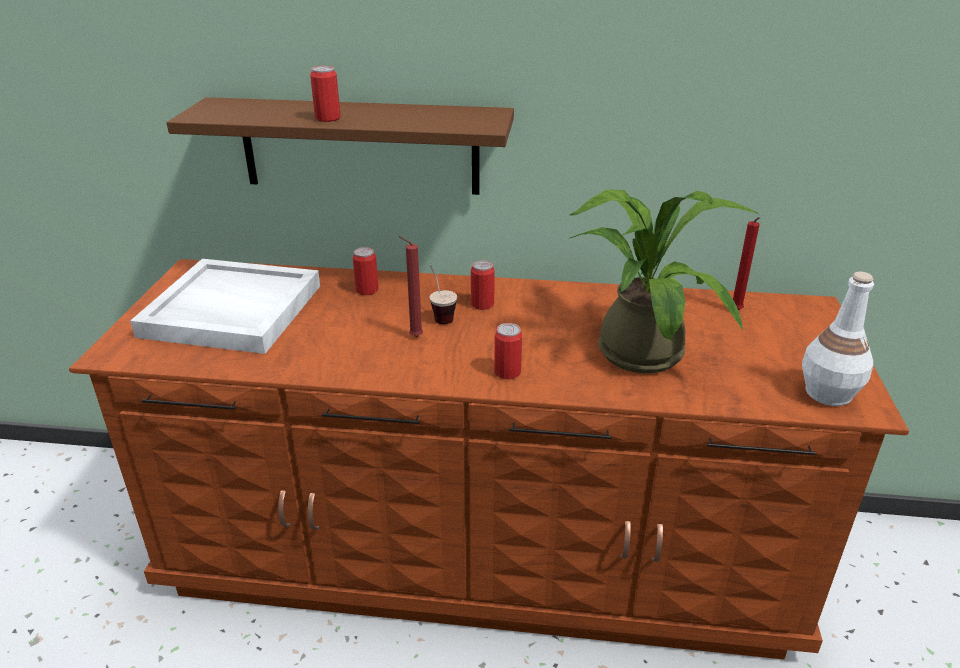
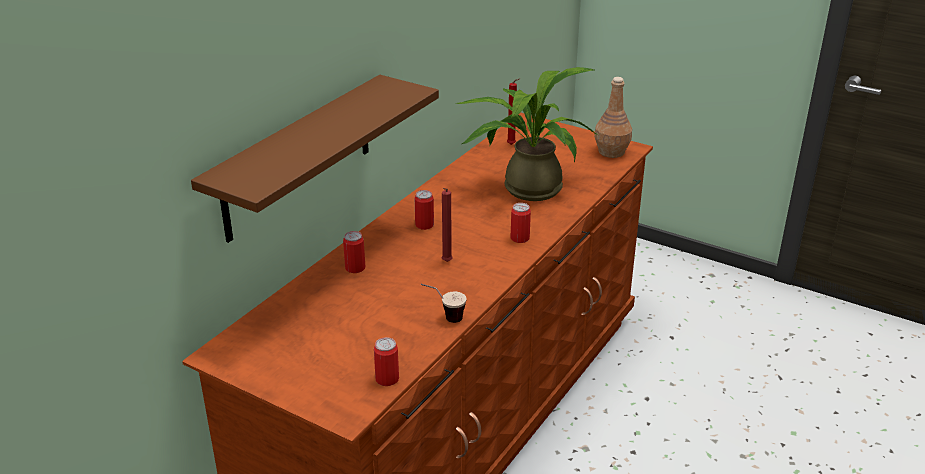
camera: 65 degrees left, 0 degrees up
(230, 311) = (327, 340): white tray -> none
(328, 118) = (331, 137): can -> can (387, 379)
(440, 315) = (424, 245): cup -> cup (444, 318)
(828, 394) = (612, 152): white bottle -> brown bottle

